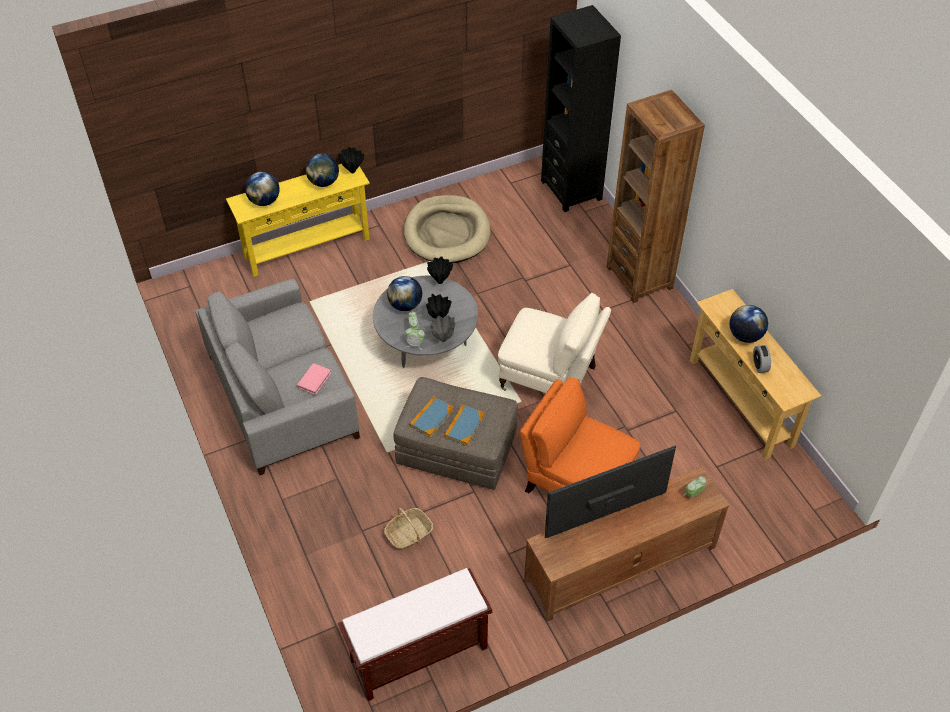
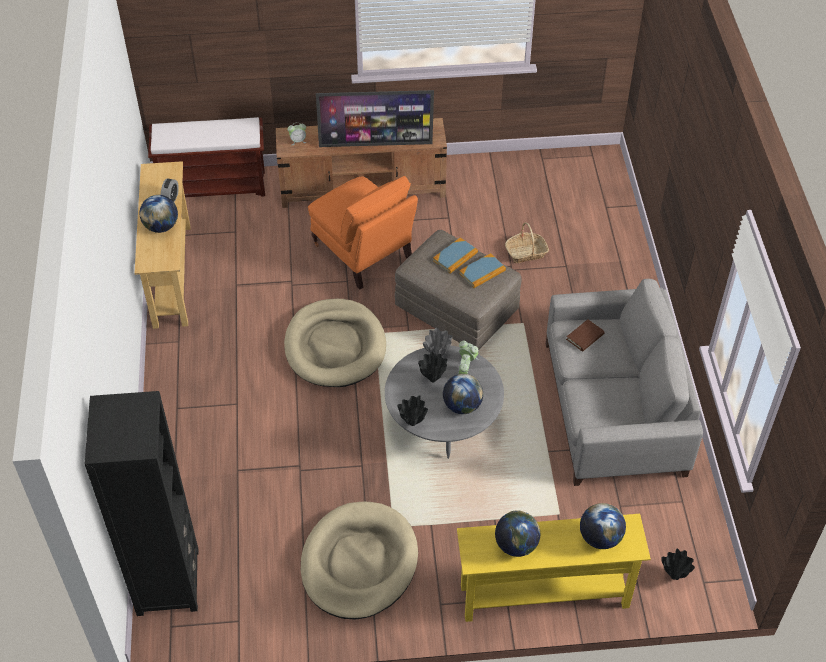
camera: 160 degrees left, 0 degrees up
(314, 380) = (585, 337): pink book -> brown book
(352, 171) = (474, 553): black vase -> black vase (674, 576)
(418, 655) = (547, 174): brown bench -> brown bench (214, 186)
(550, 379) = (335, 346): beige armchair -> beige dog bed
(639, 277) = (171, 430): brown bookcase -> none

